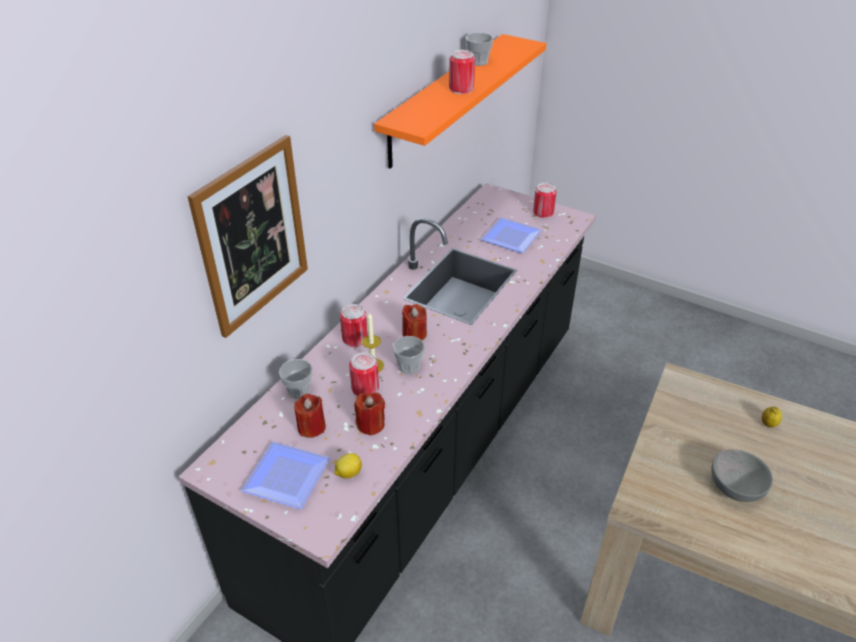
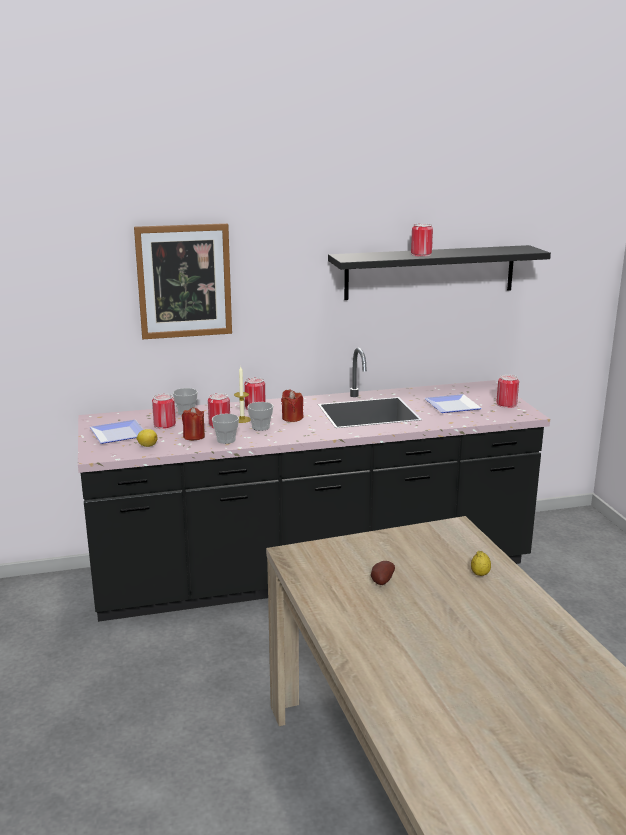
camera: 45 degrees right, 20 degrees down
(311, 427) = (164, 425): red candle -> can
(444, 99) = (430, 272): orange shelf -> black shelf
(478, 62) = (469, 249): cup -> cup (226, 440)
(734, 486) = (381, 582): grey bowl -> potato

